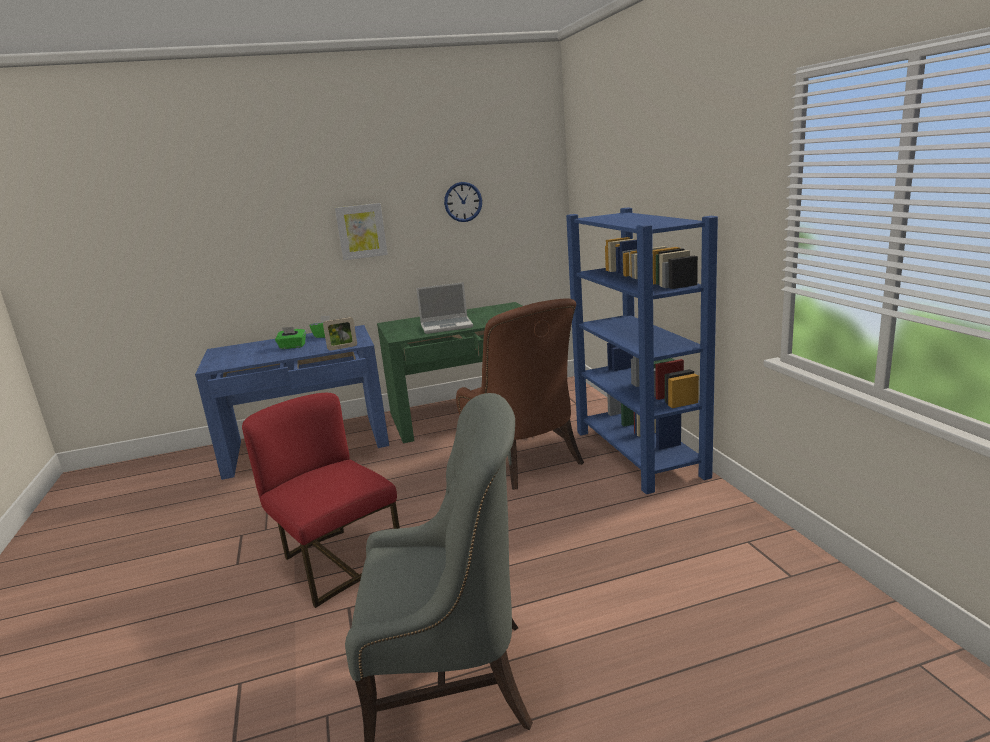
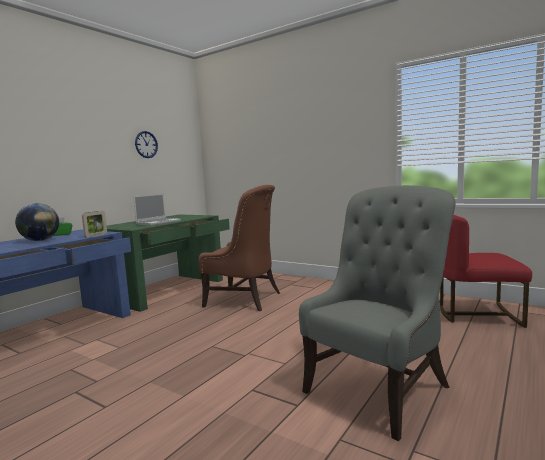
camera: 40 degrees left, 10 degrees down
(292, 347) = (40, 240): green tissue box -> globe
(337, 561) = (199, 374): red chair -> red chair (477, 314)
(361, 231) = (78, 156): picture -> none
(639, 453) = (301, 283): blue bookcase -> none

